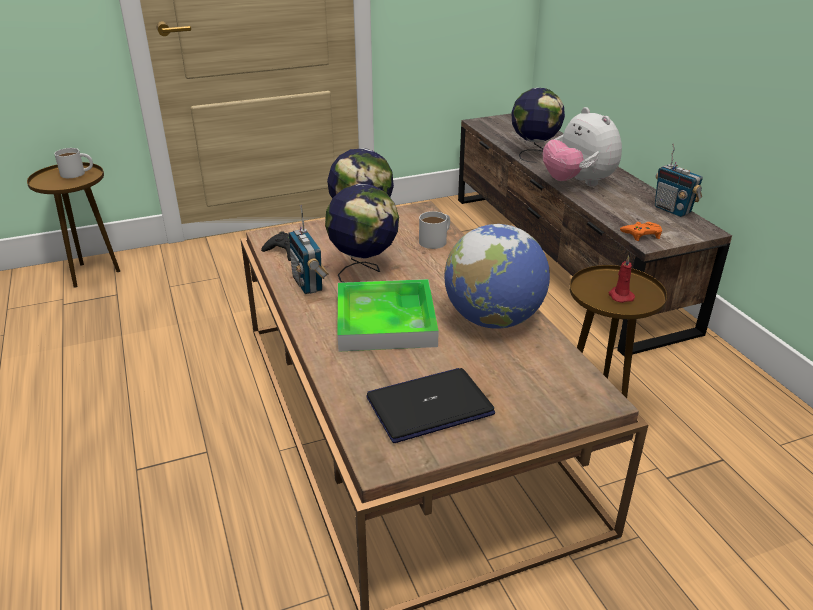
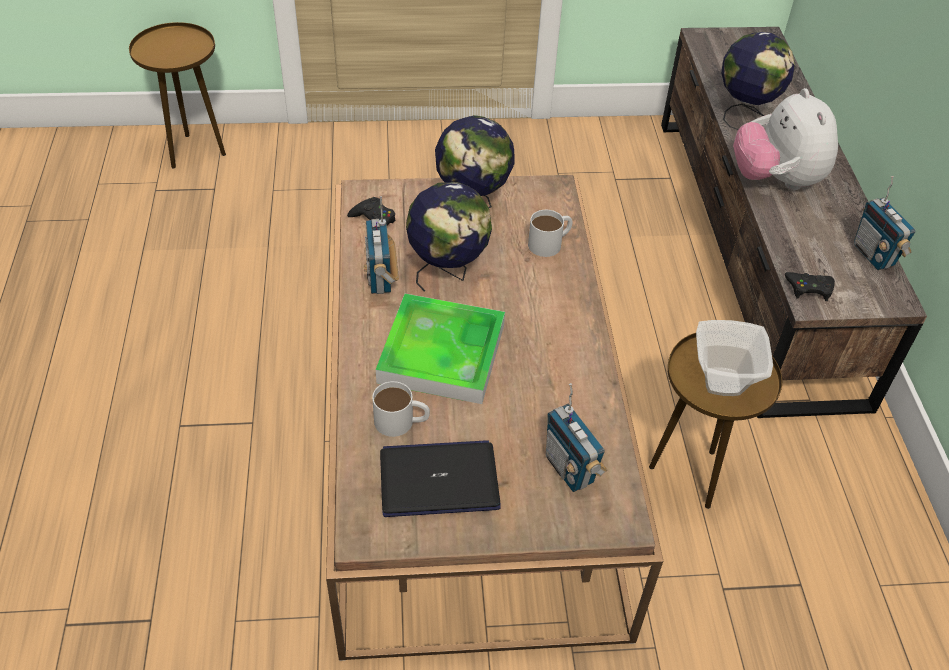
camera: 15 degrees right, 15 degrees up
(77, 173) = (186, 42): white mug -> white mug (401, 422)
(493, 319) = (559, 381): globe -> none
(537, 374) = (570, 469): none -> radio
(620, 296) = (724, 381): red candle -> bowl
(642, 234) = (809, 288): orange game controller -> black game controller

